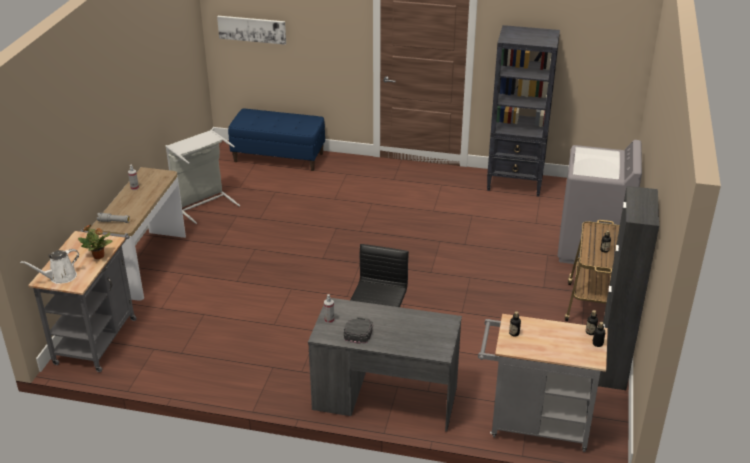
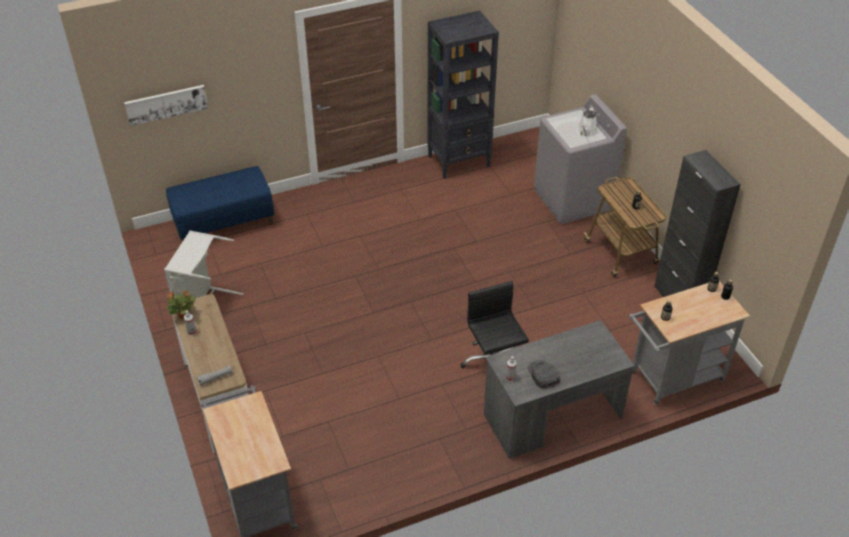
camera: 35 degrees left, 10 degrees up
(60, 277) = (250, 464): white watering can -> white watering can (586, 132)
(99, 256) = (260, 423): potted plant -> potted plant (184, 315)

